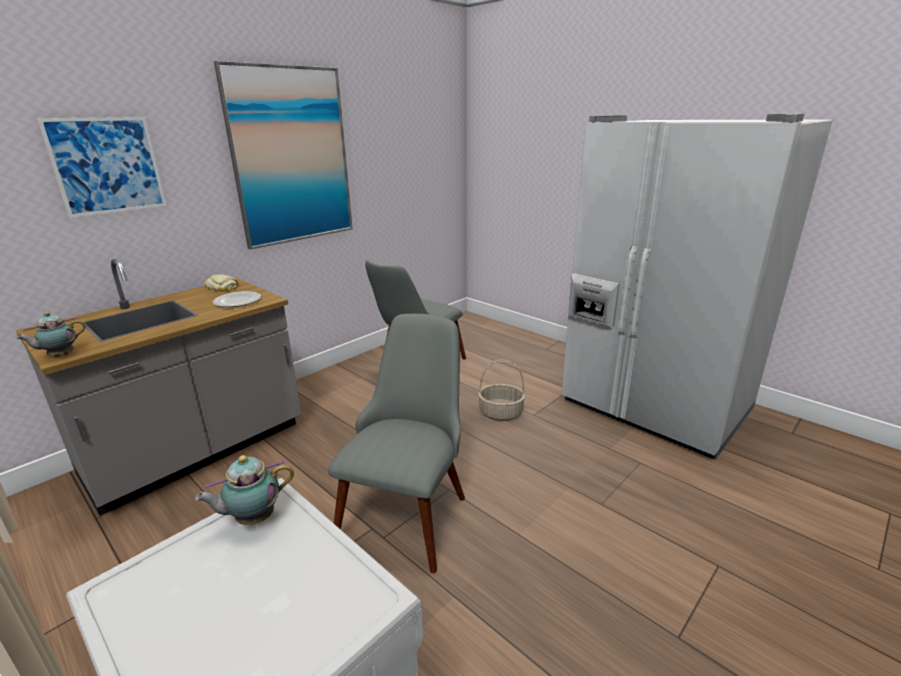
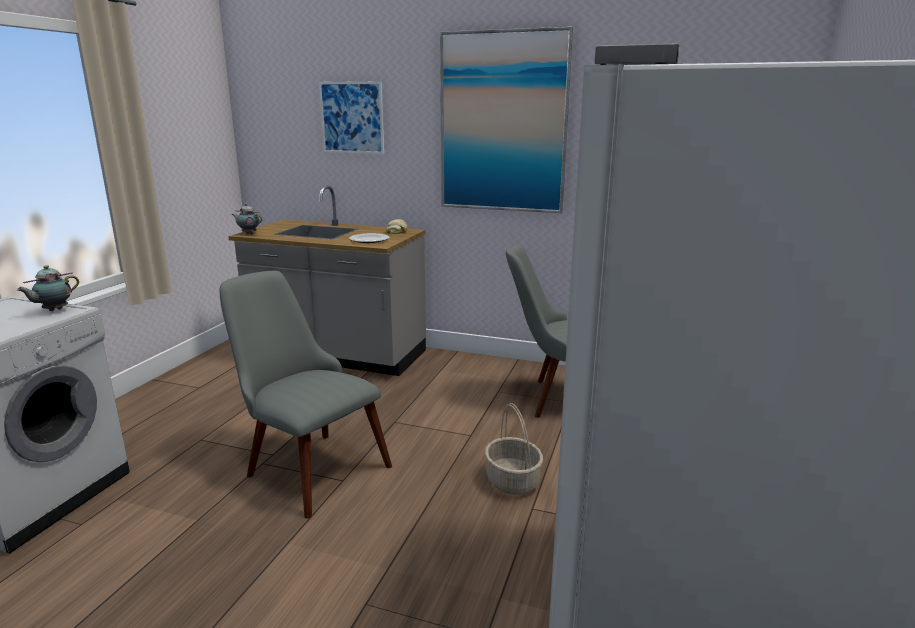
camera: 65 degrees right, 5 degrees down
(253, 518) = (53, 310): teapot -> teapot turned 90 degrees counterclockwise
(409, 507) = (307, 465): grey chair -> grey chair turned 135 degrees counterclockwise

